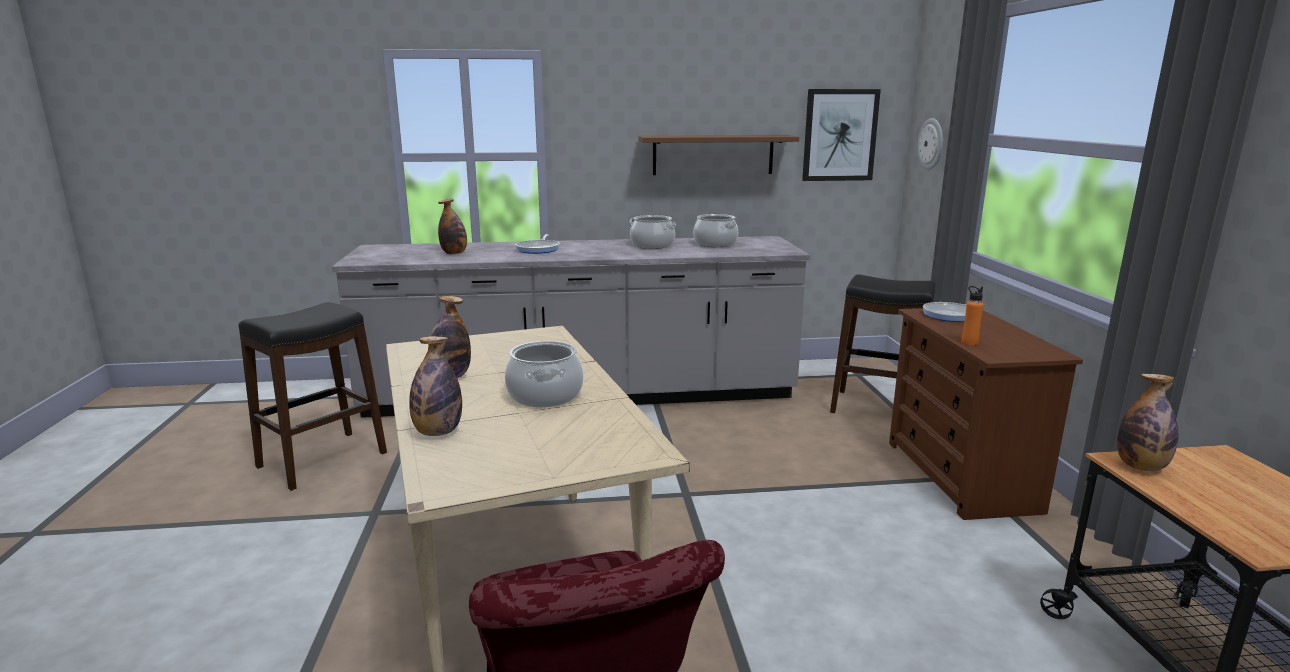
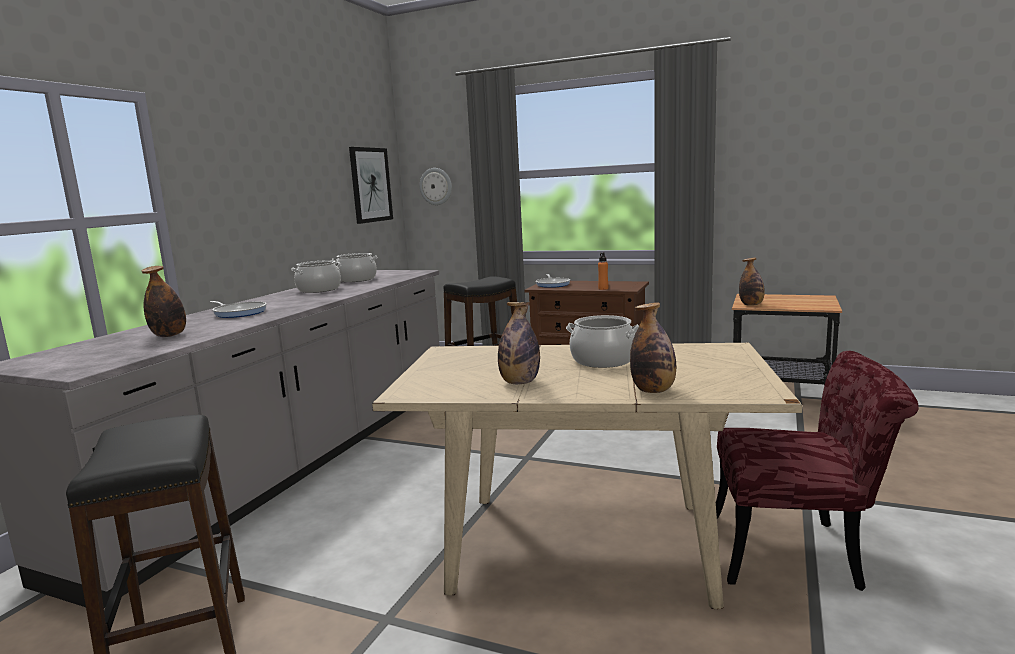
camera: 60 degrees left, 5 degrees down
(713, 155) = (301, 205): brown shelf -> none

